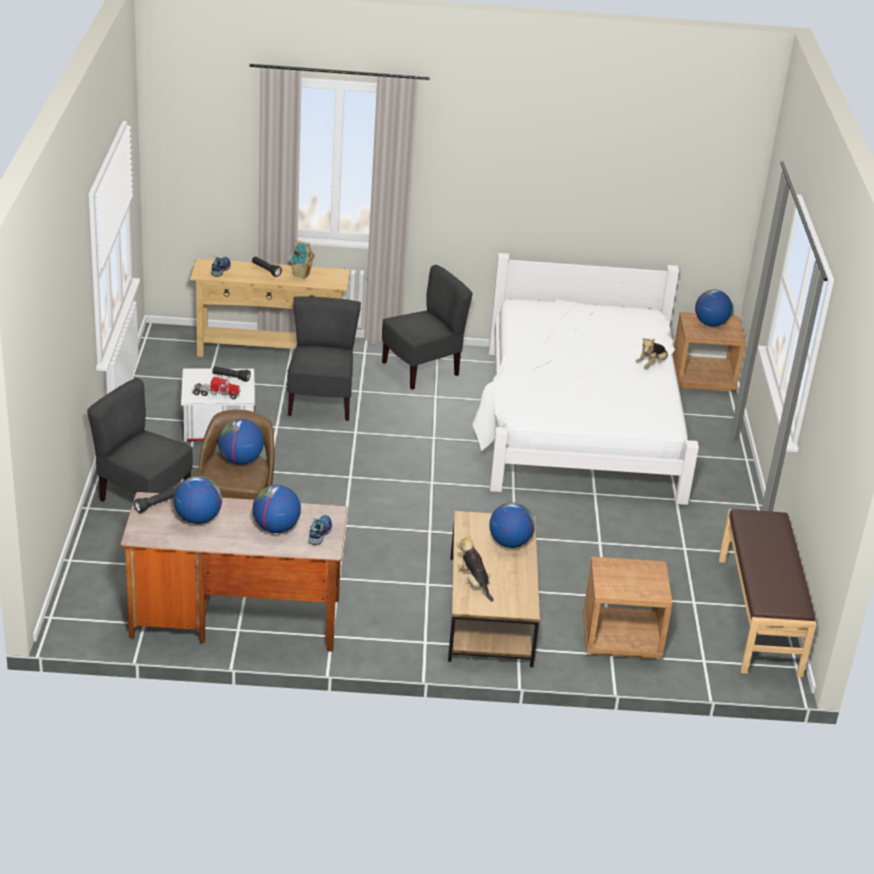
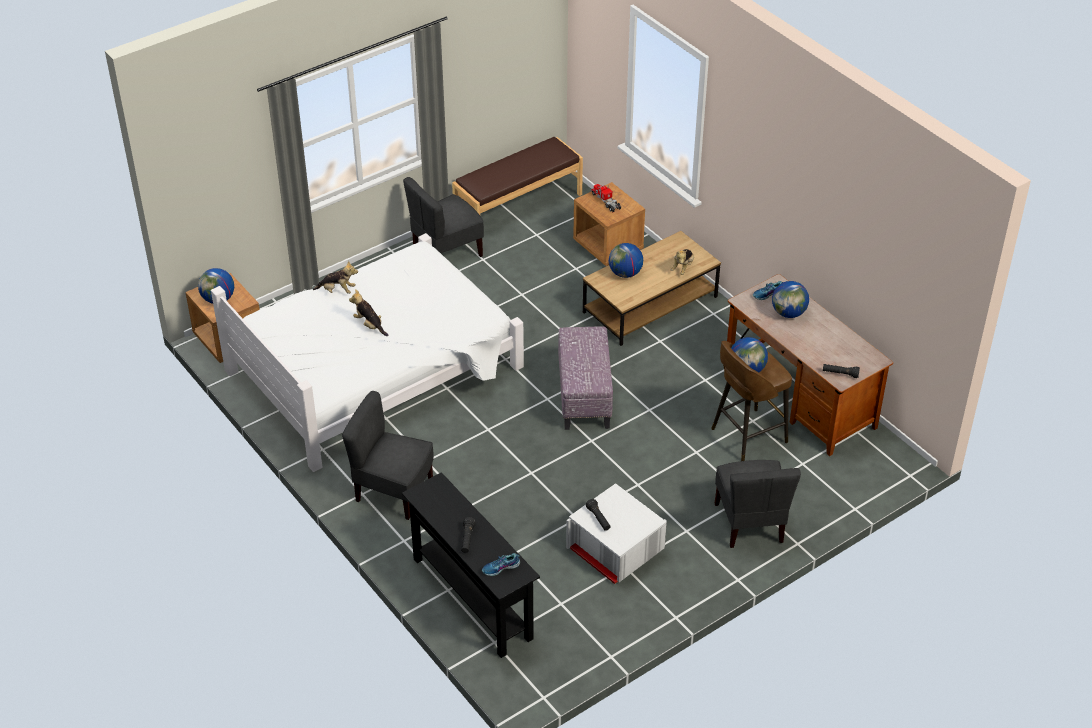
camera: 125 degrees left, 10 degrees up
(197, 519) = (827, 348): globe -> none
(216, 394) = (630, 511): toy truck -> toy truck (606, 201)
(269, 352) = (471, 598): beige console table -> black console table
(301, 275) = (449, 513): toy house -> none
(321, 402) = (513, 516): grey chair -> grey chair (446, 252)
(407, 502) = (585, 397): none -> ottoman
(583, 359) = (369, 325): none -> plush toy

